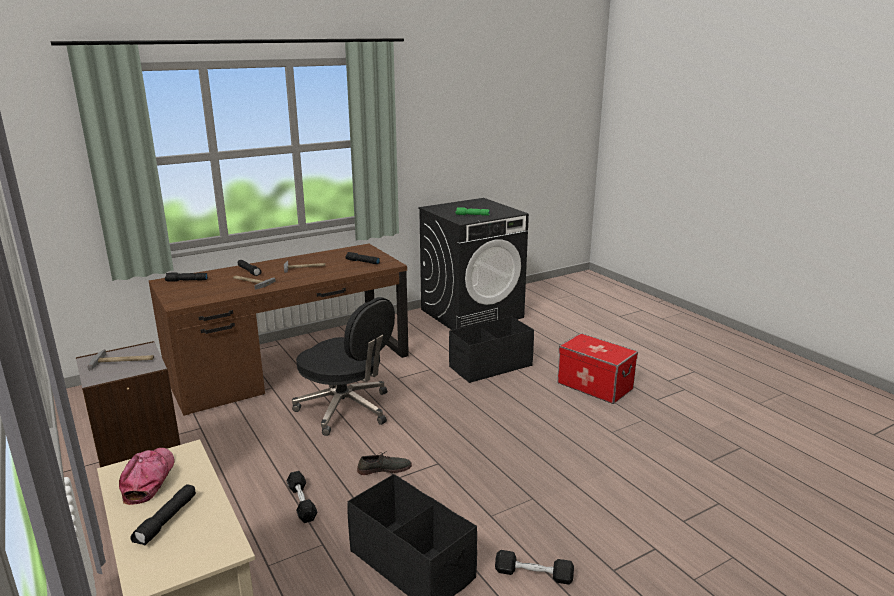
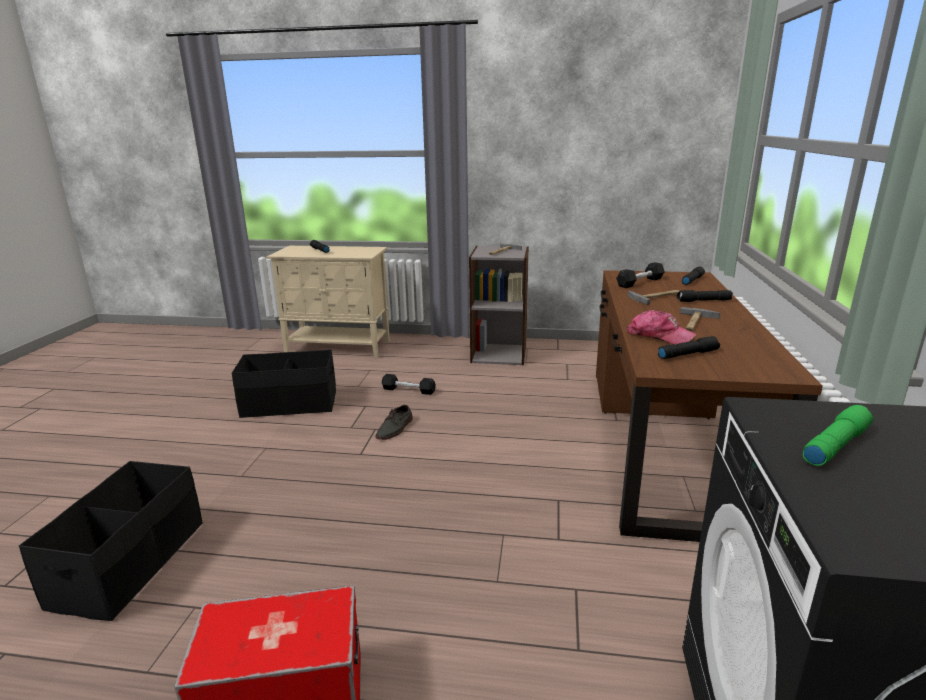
camera: 130 degrees right, 0 degrees up
(148, 479) = (356, 250): cap -> cap (659, 336)
(346, 409) = (519, 443): black office chair -> none
(490, 366) = (504, 608): black storage box -> black storage box (131, 563)
(533, 574) = (198, 437): black dumbbell -> black dumbbell (640, 282)

